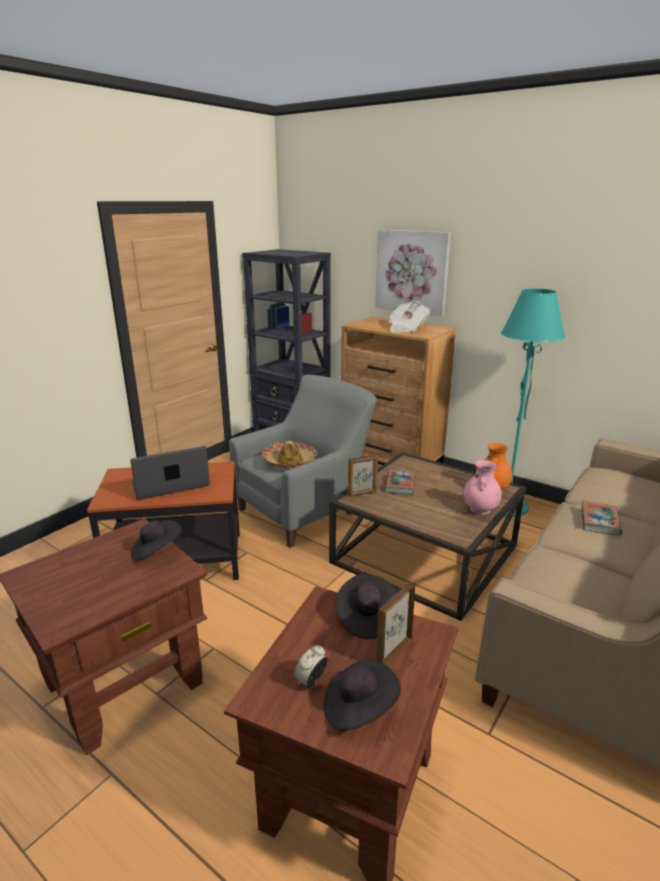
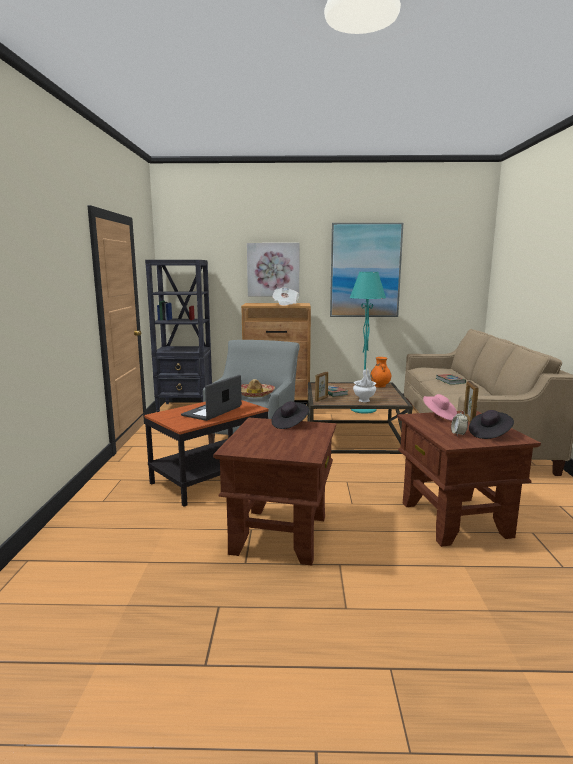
camera: 35 degrees left, 10 degrees down
(367, 617) = (439, 416): black hat -> pink hat
(416, 515) = (364, 400): none -> white vase
(480, 510) = (389, 393): pink vase -> none
(552, 284) = (365, 270): none -> picture

